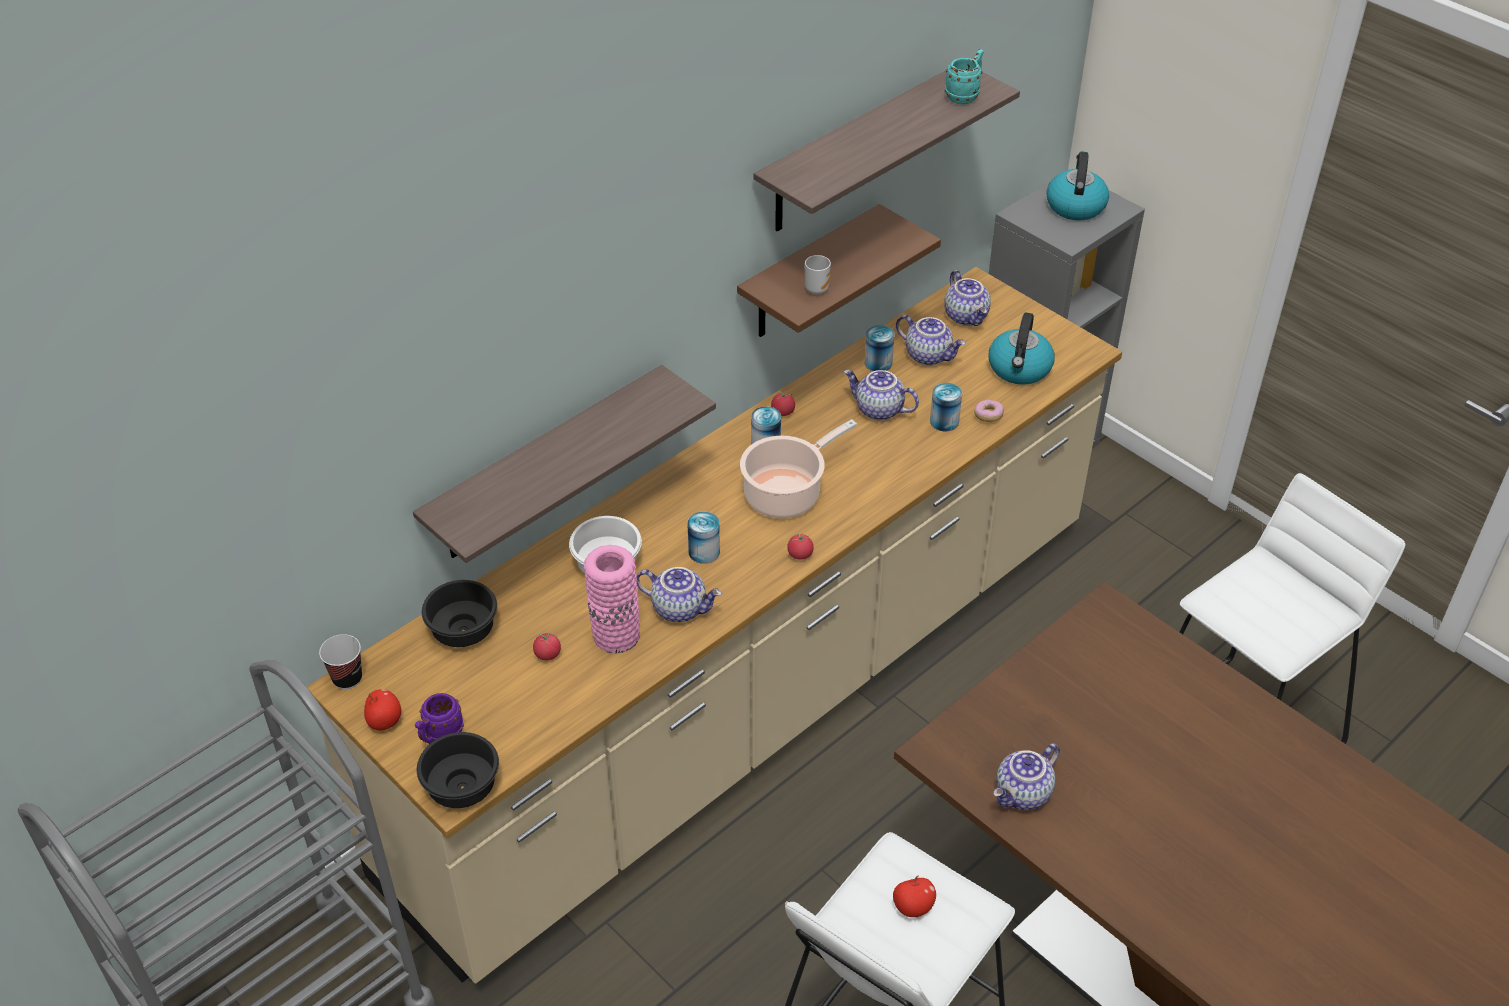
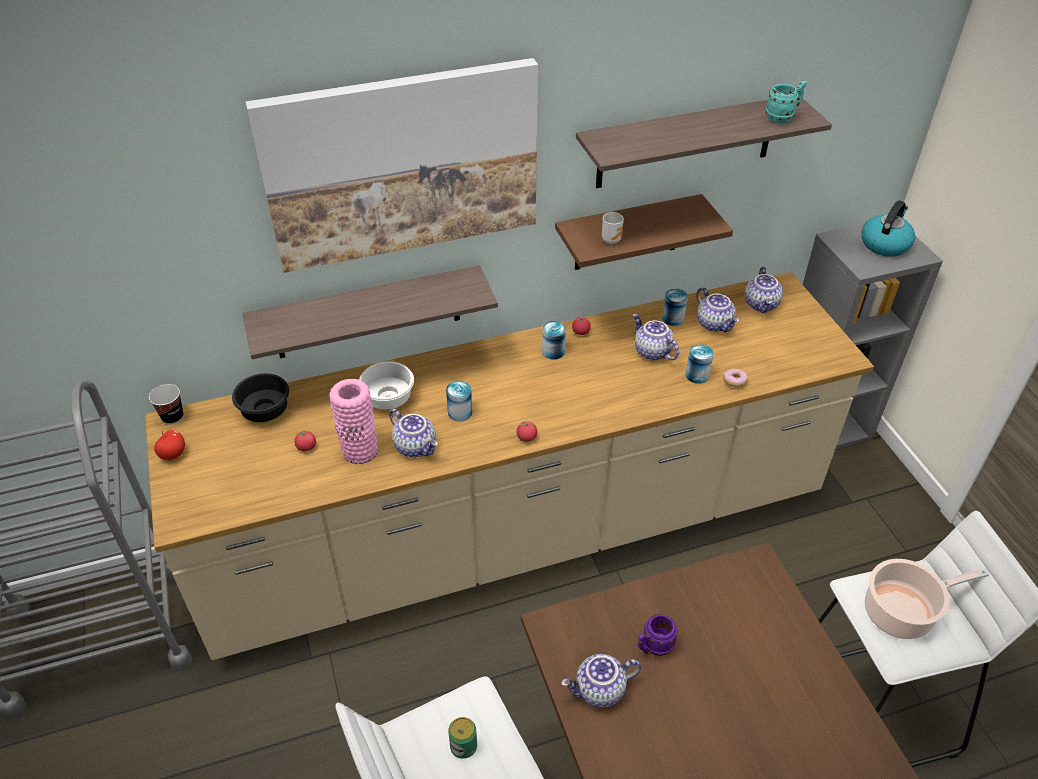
camera: 25 degrees right, 0 degrees up
(440, 737) = (198, 478): purple mug -> purple mug (653, 647)
(465, 787) = (188, 520): black bowl -> none
(582, 267) = (402, 164): none -> picture
(786, 493) = (545, 390): cooking pot -> cooking pot (902, 611)
(913, 907) = (463, 746): apple -> can
(1019, 369) = (780, 354): kettle -> none

